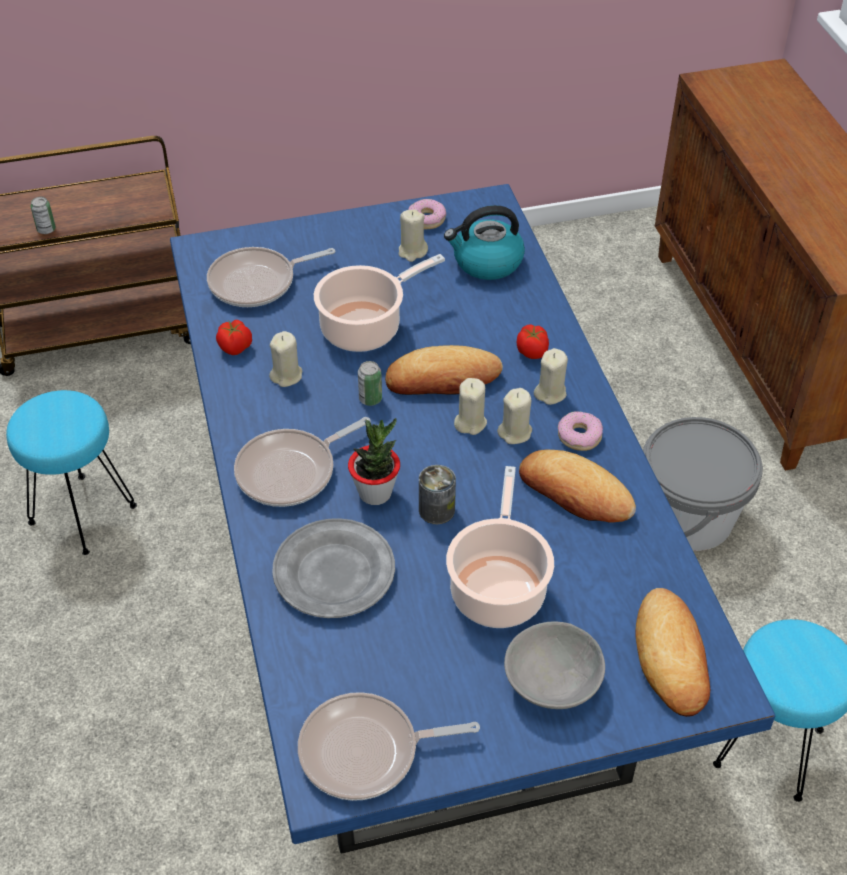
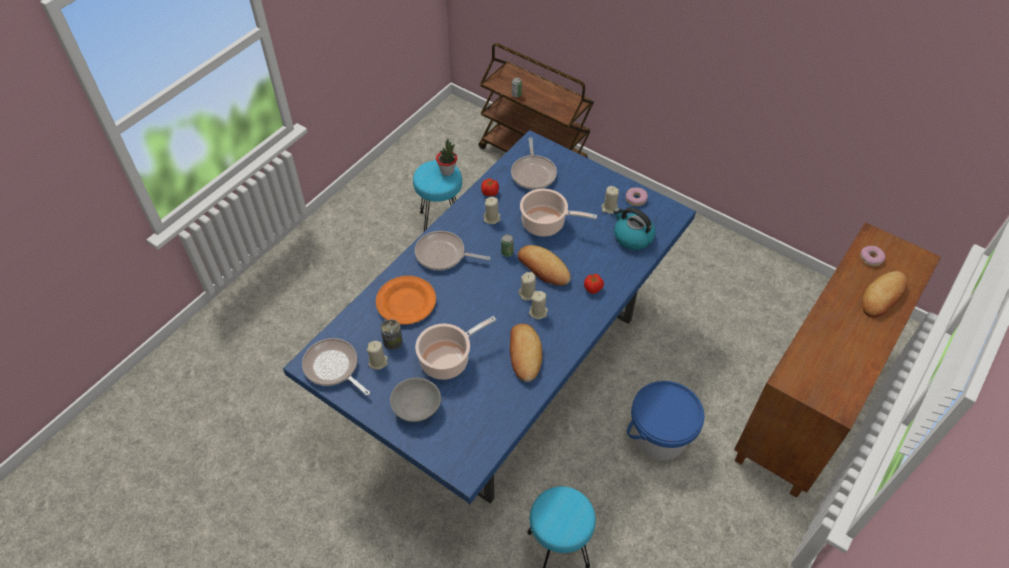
camera: 50 degrees right, 5 degrees up
(257, 282) = (533, 173): frying pan -> frying pan turned 120 degrees counterclockwise
(334, 573) = (406, 302): grey plate -> orange plate
(375, 493) = (458, 288): potted plant -> potted plant (447, 171)
(436, 510) = (469, 313): can -> can (392, 341)
(550, 393) = (574, 310): beige candle -> beige candle (378, 362)
(579, 436) = (559, 336): donut -> donut (871, 258)
(671, 657) = (466, 441): bread -> bread (882, 296)
(688, 517) = (659, 436): grey bucket -> blue bucket

